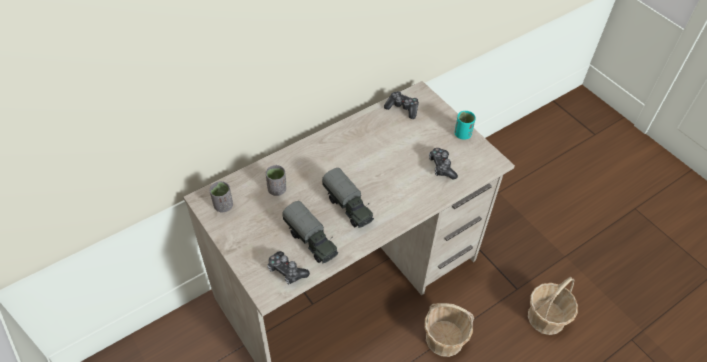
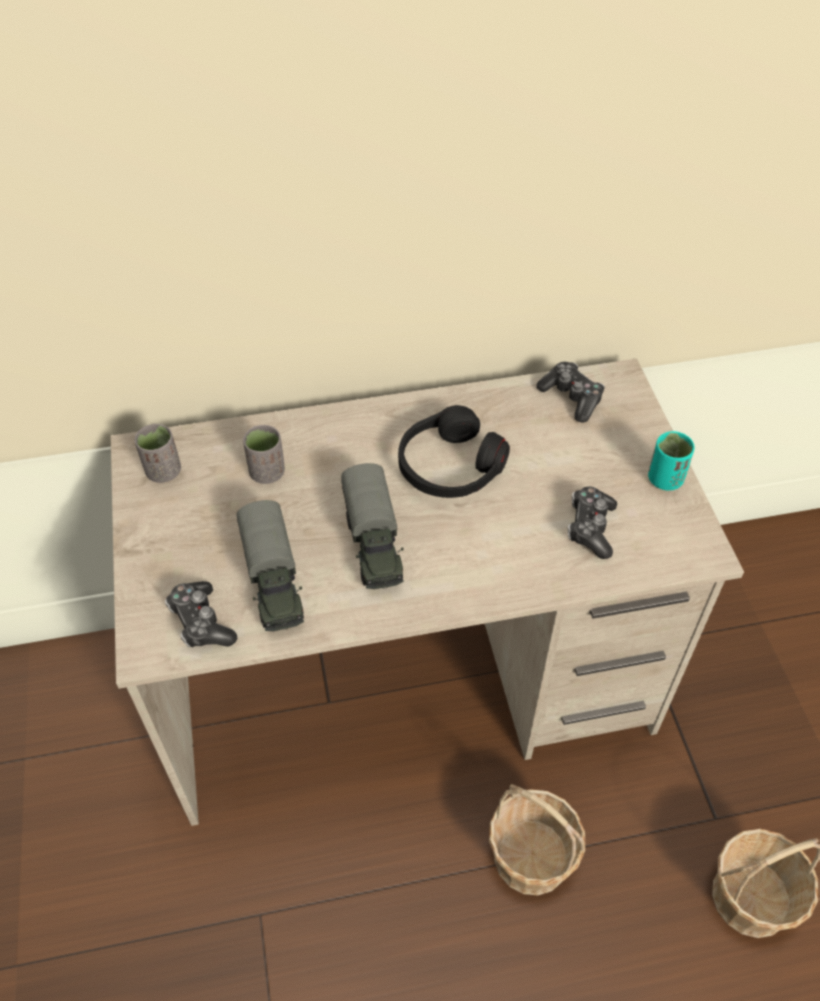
camera: 25 degrees right, 0 degrees up
(363, 158) = (449, 466): none -> black headphones

